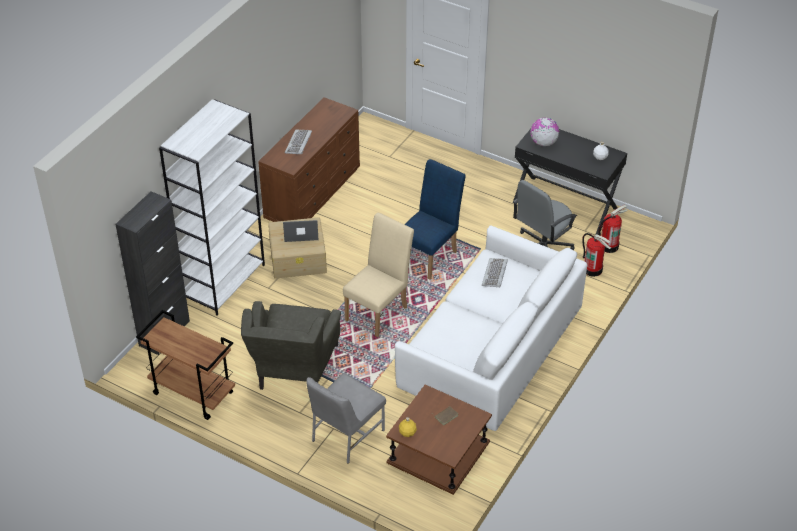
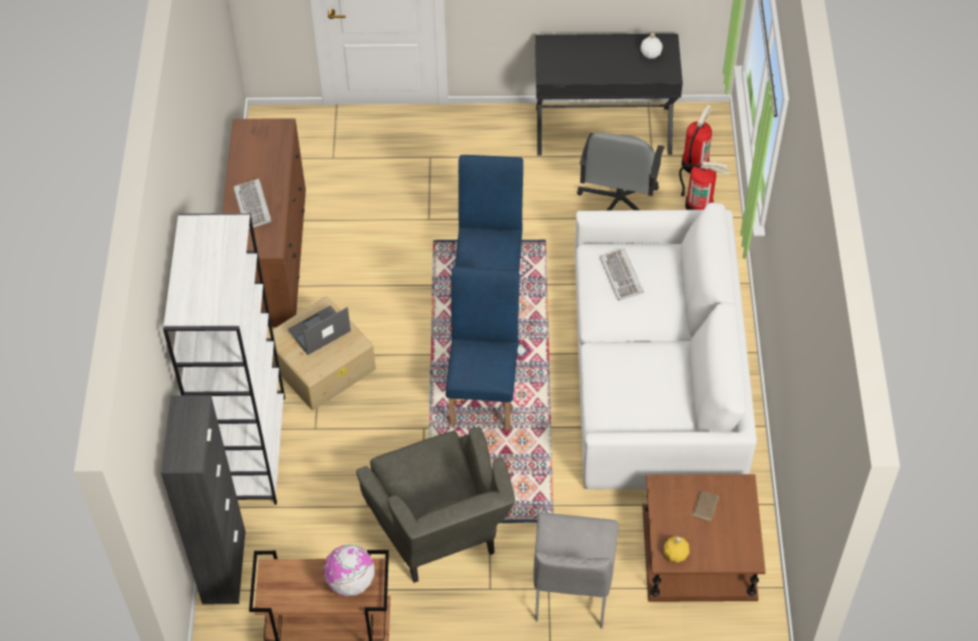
camera: 30 degrees left, 10 degrees up
(379, 311) = (484, 391): beige chair -> blue chair
(543, 143) = (567, 63): globe -> globe (350, 582)

